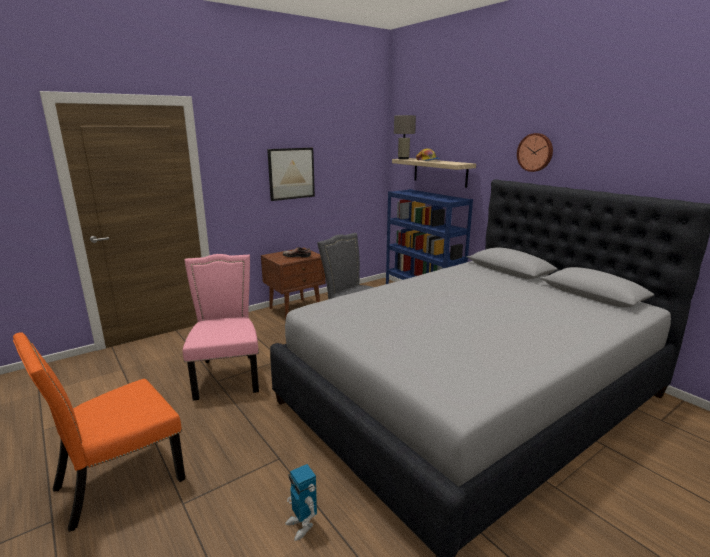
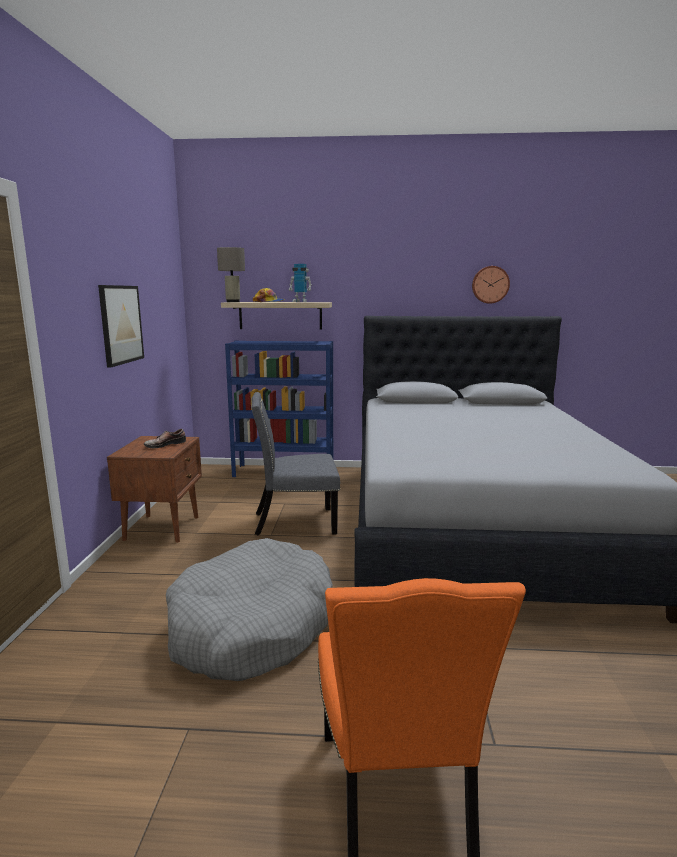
camera: 50 degrees left, 5 degrees down
(227, 377) = (252, 627): pink chair -> grey dog bed
(302, 525) = (585, 669): toy robot -> toy robot (300, 302)
(535, 152) = (401, 286): wall clock -> wall clock (490, 284)

